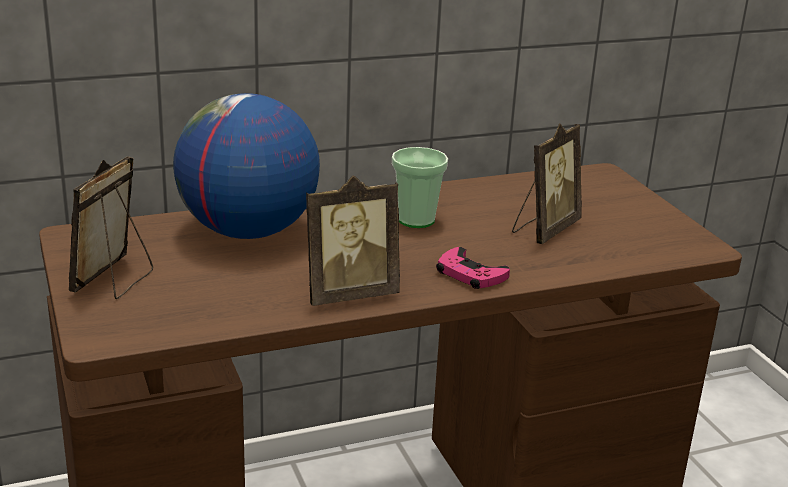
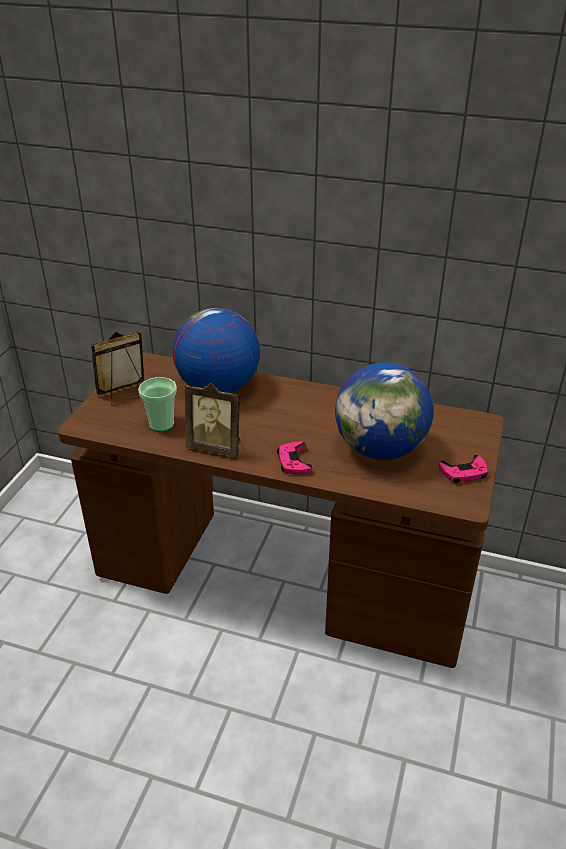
camera: 40 degrees right, 10 degrees up
(416, 220) = (314, 413): cup -> cup (161, 424)
(544, 230) = (380, 449): picture frame -> globe
(656, 222) = (464, 472): none -> pink game controller

